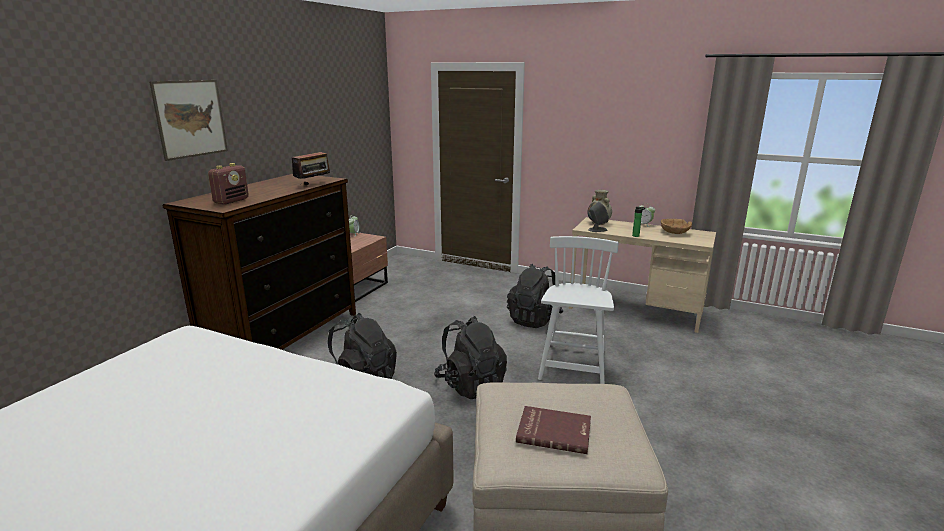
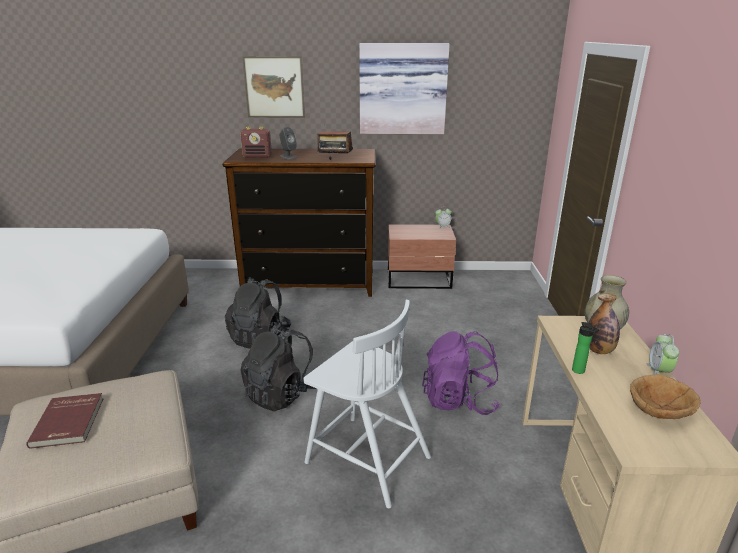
camera: 65 degrees right, 5 degrees up
(303, 109) = (402, 89): none -> picture
(534, 320) = (459, 400): black backpack -> purple backpack
(574, 365) = (366, 458): white chair -> white chair turned 45 degrees clockwise
(597, 230) = (564, 333): grey speaker -> grey speaker (288, 157)
(619, 228) = (599, 350): none -> bottle

